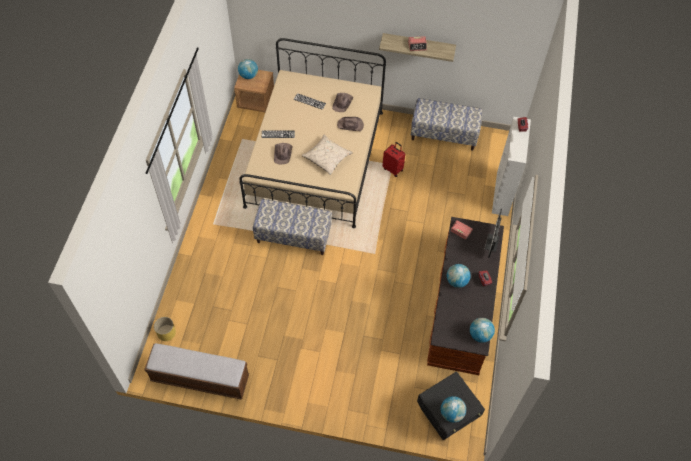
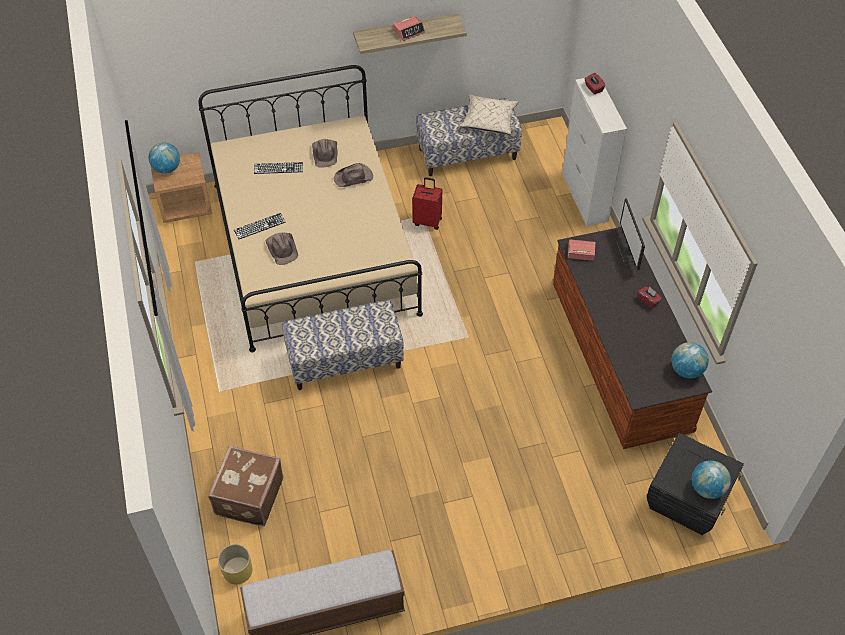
camera: 25 degrees left, 5 degrees down
(195, 293) = (248, 496): none -> brown suitcase
(327, 158) = (347, 230): beige pillow -> beige pillow (489, 120)
(456, 281) = (615, 316): globe -> none

